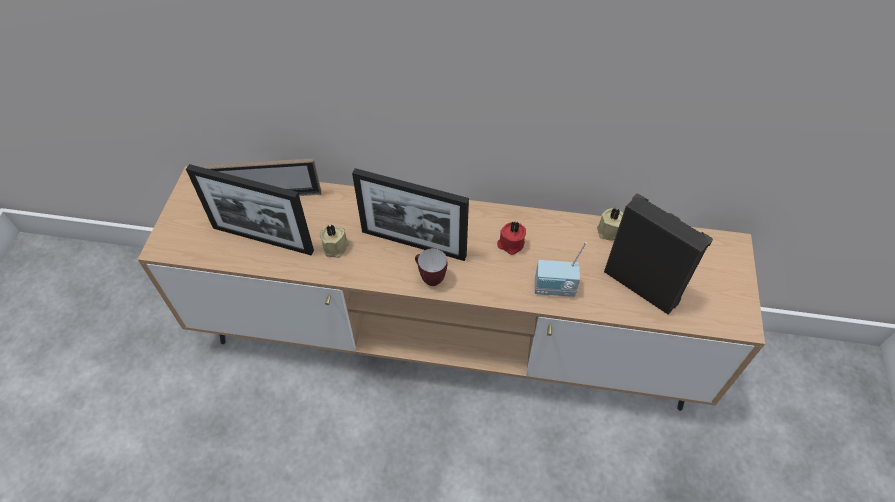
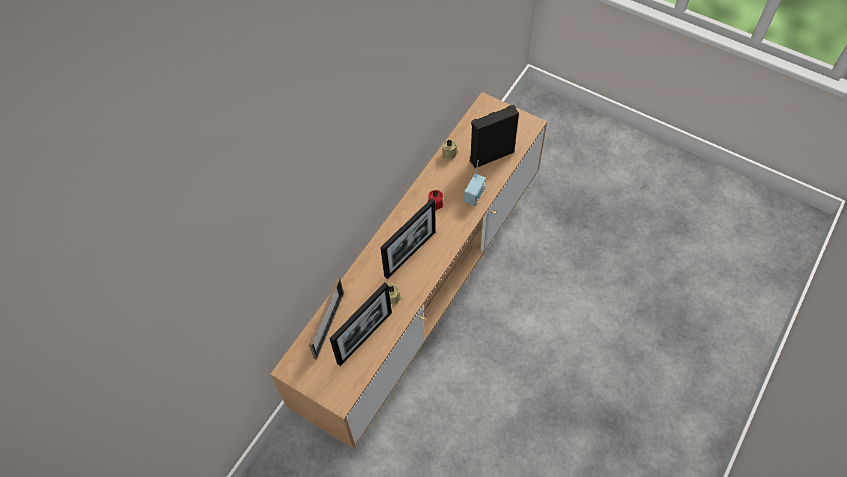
camera: 65 degrees left, 5 degrees up
(429, 278) = (439, 254): mug -> none

